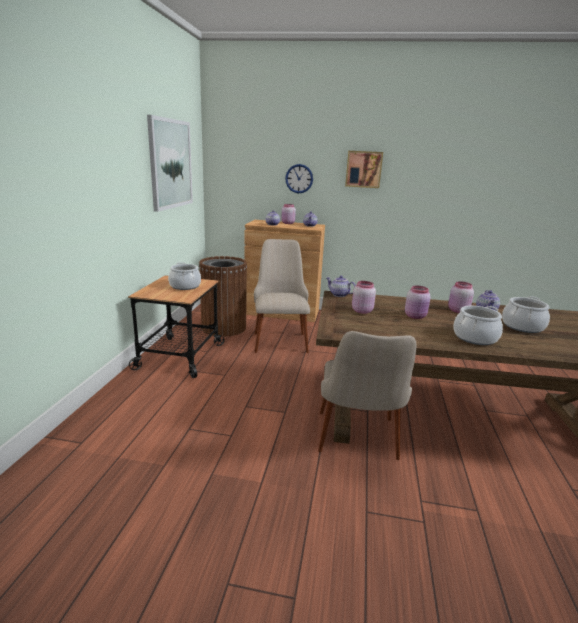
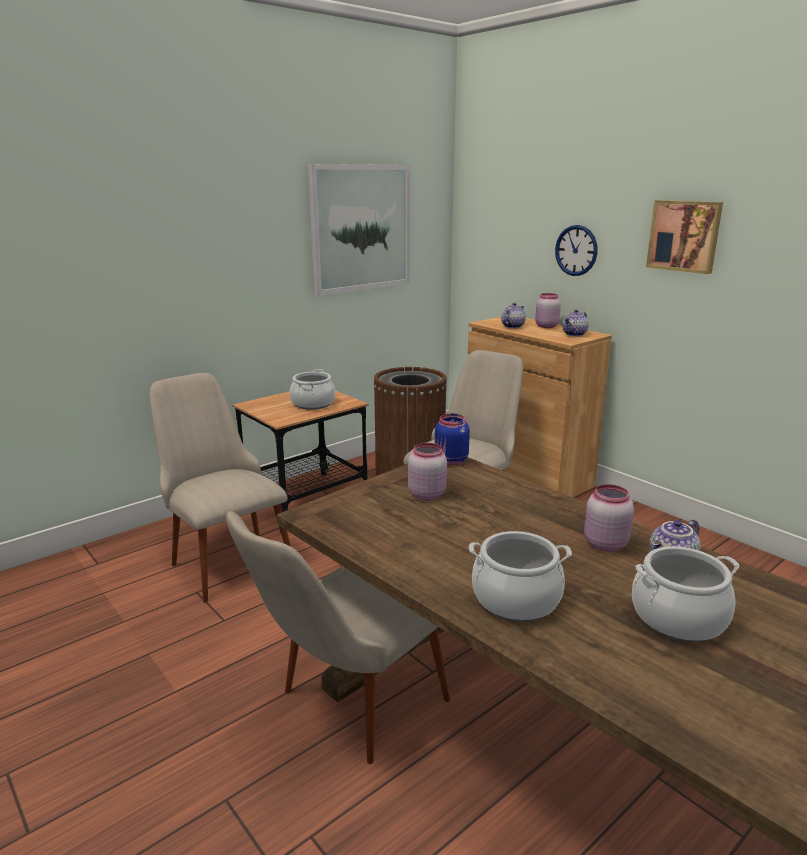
camera: 40 degrees right, 0 degrees up
(175, 403) = (224, 557): none -> beige chair
(339, 295) = (450, 461): teapot -> blue jar
(416, 316) = (496, 529): pink jar -> none

